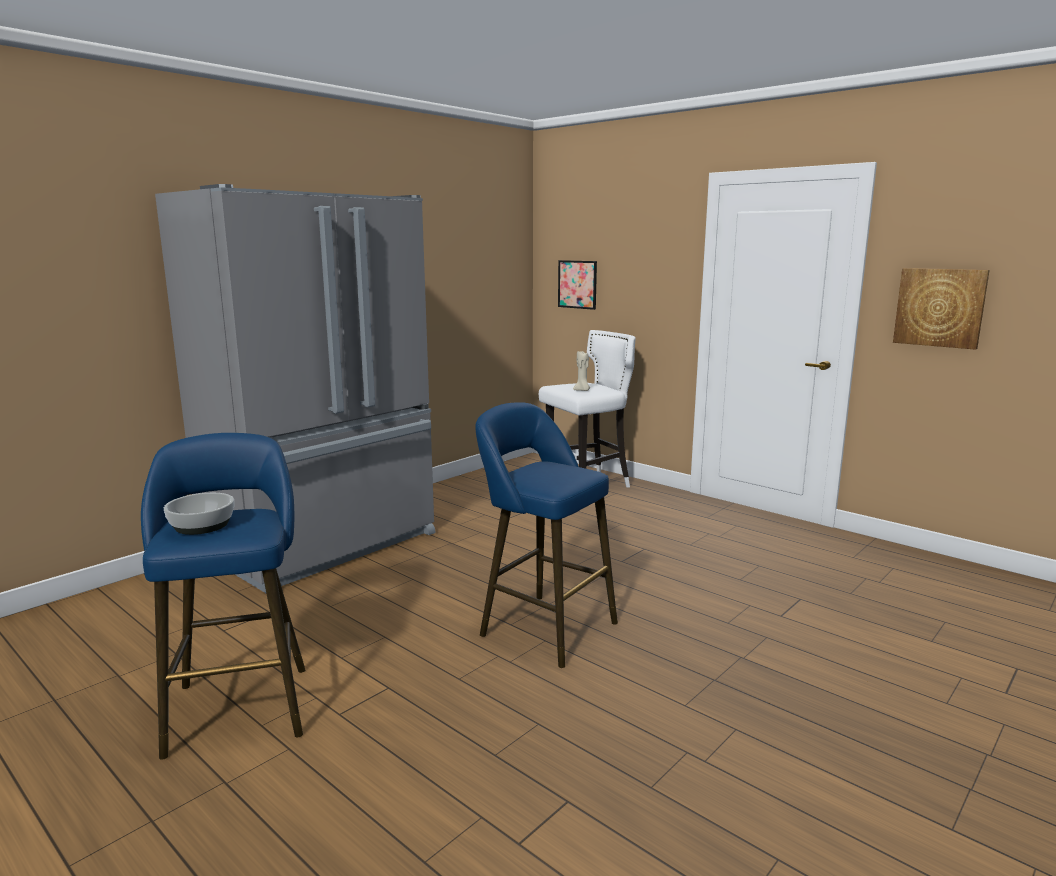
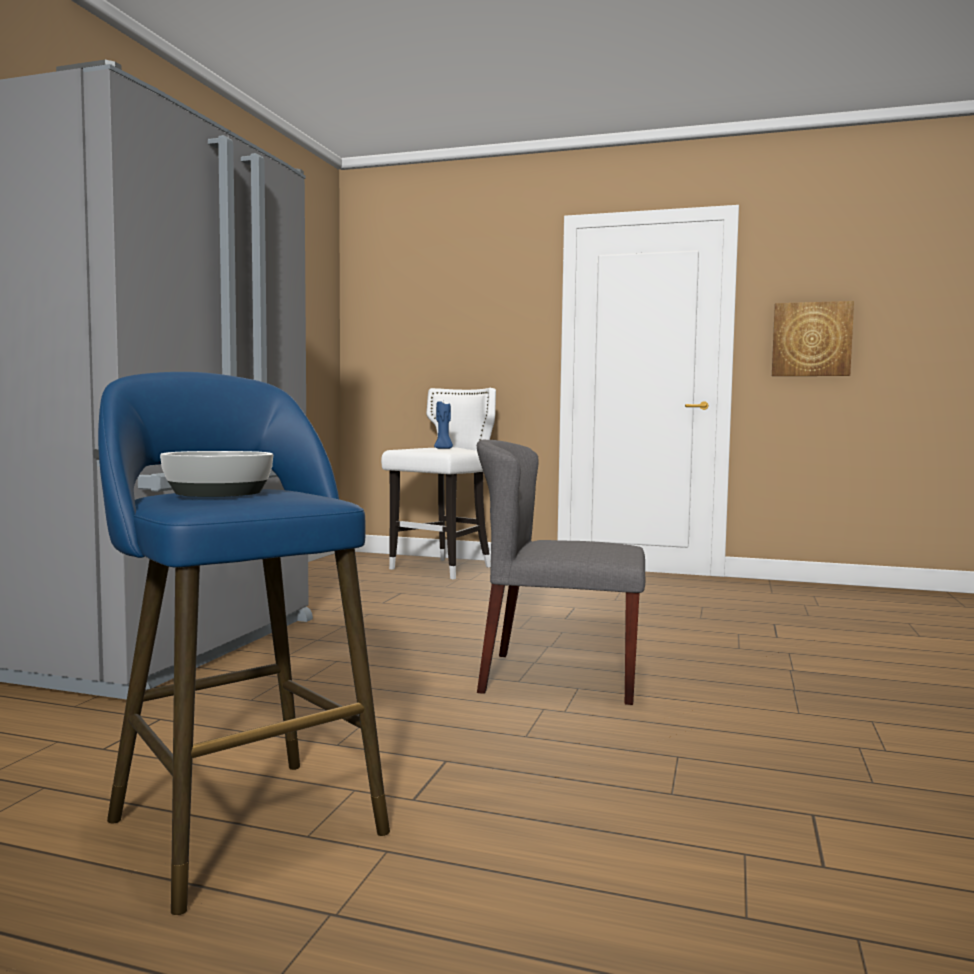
camera: 25 degrees left, 10 degrees down
(542, 627) = (558, 678): blue stool -> grey chair
(577, 284) = (403, 341): picture -> none
(582, 390) = (443, 449): beige candle -> blue candle

